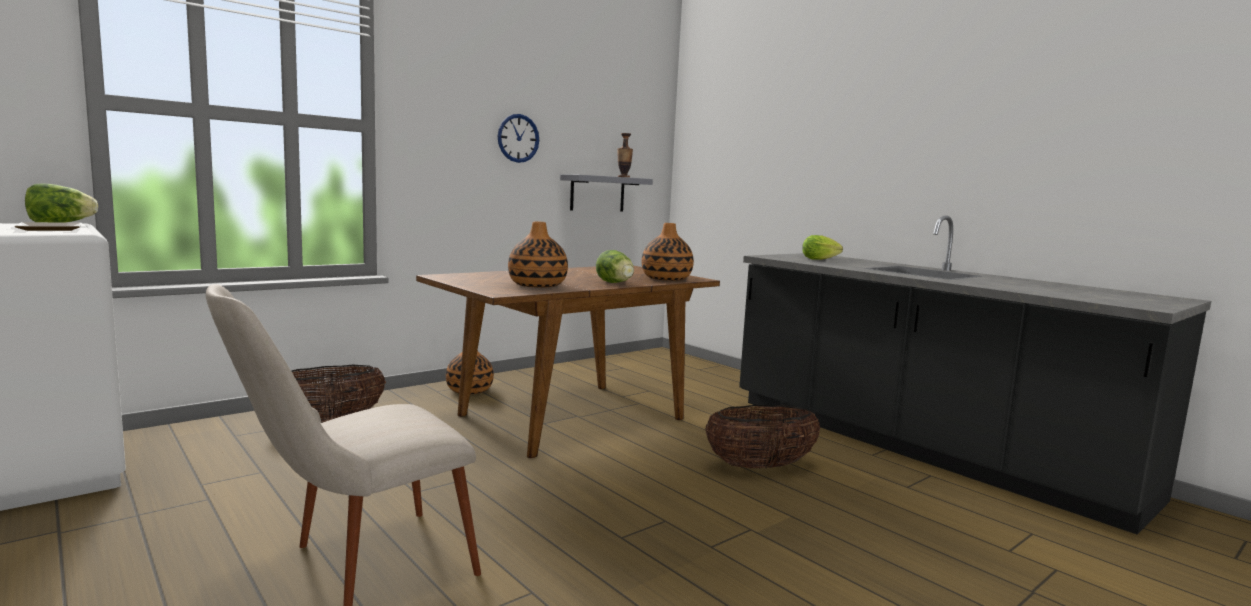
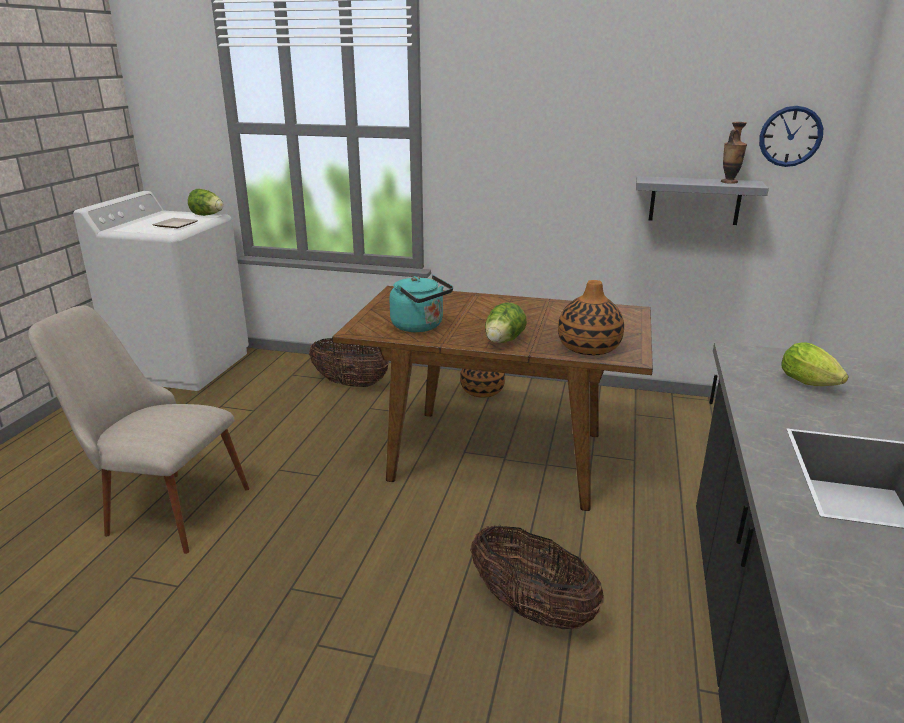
camera: 55 degrees right, 15 degrees up
(518, 138) = (579, 135): wall clock -> wall clock (790, 136)
(537, 285) = (420, 326): vase -> turquoise kettle

